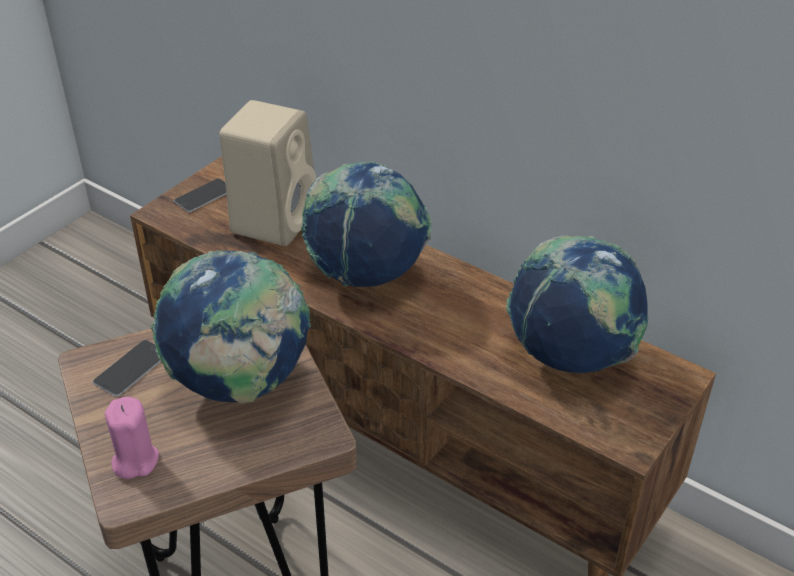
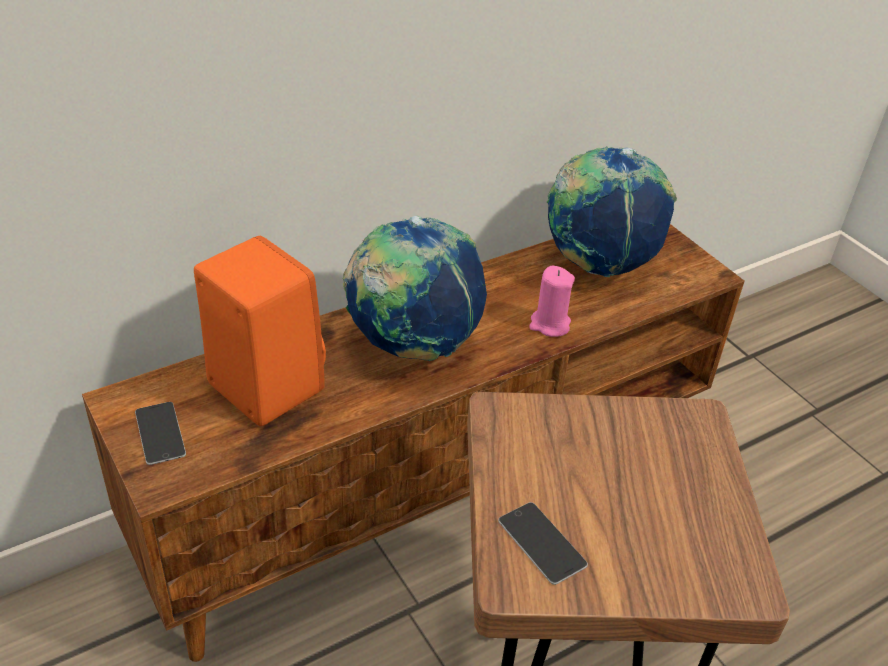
camera: 70 degrees left, 0 degrees up
(135, 460) = (696, 569): pink candle -> pink candle (549, 325)
(240, 384) = (607, 456): globe -> none
(274, 219) = (262, 385): beige speaker -> orange speaker

